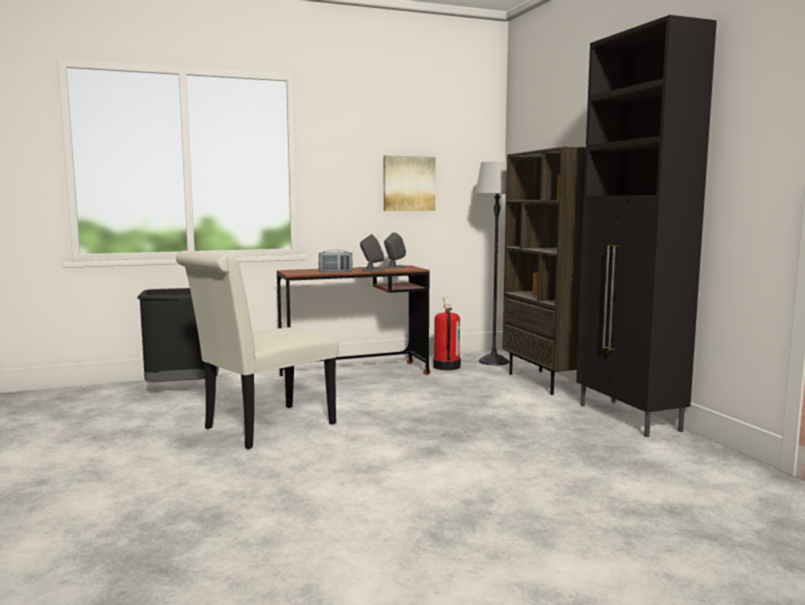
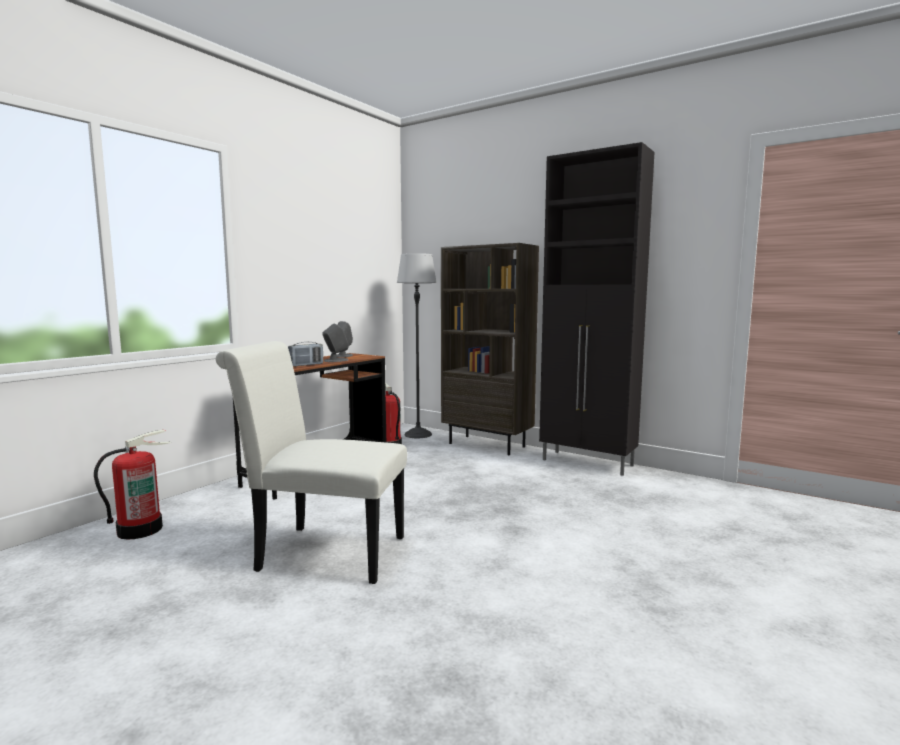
camera: 35 degrees left, 0 degrees up
(184, 388) = (140, 530): black trash can -> fire extinguisher
(262, 428) = (322, 552): white chair -> white chair turned 90 degrees clockwise
(408, 183) = (334, 272): picture -> none

